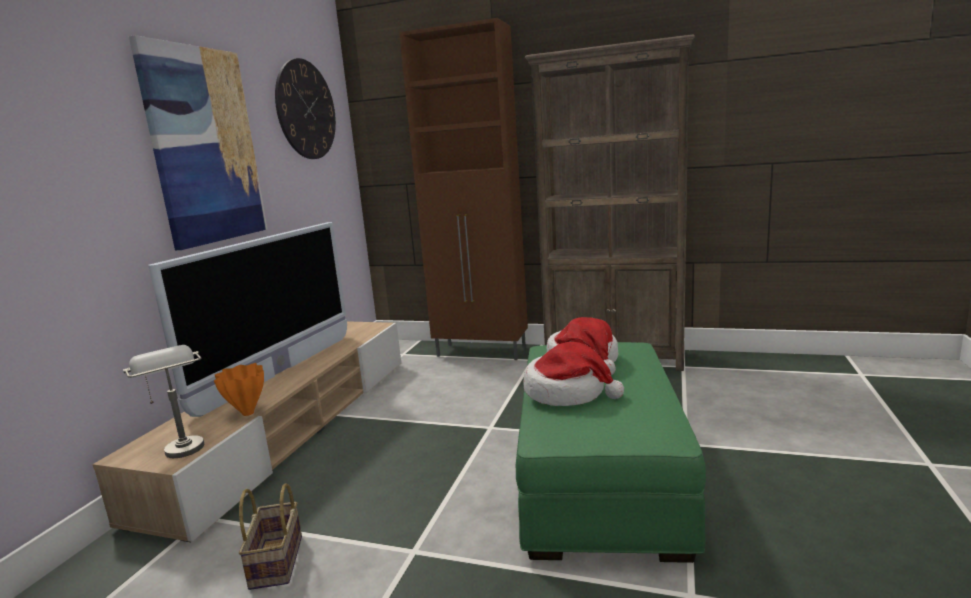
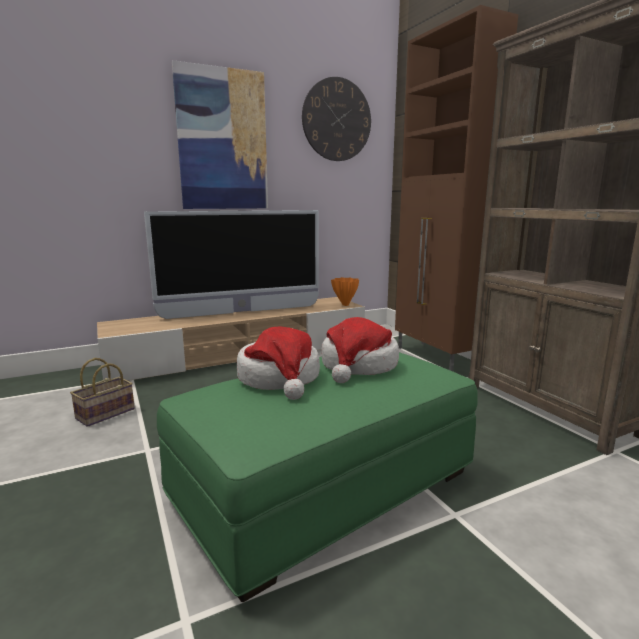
camera: 45 degrees right, 0 degrees up
(181, 444) = (130, 327): grey table lamp -> none
(247, 413) = (181, 325): orange vase -> orange vase (345, 305)

